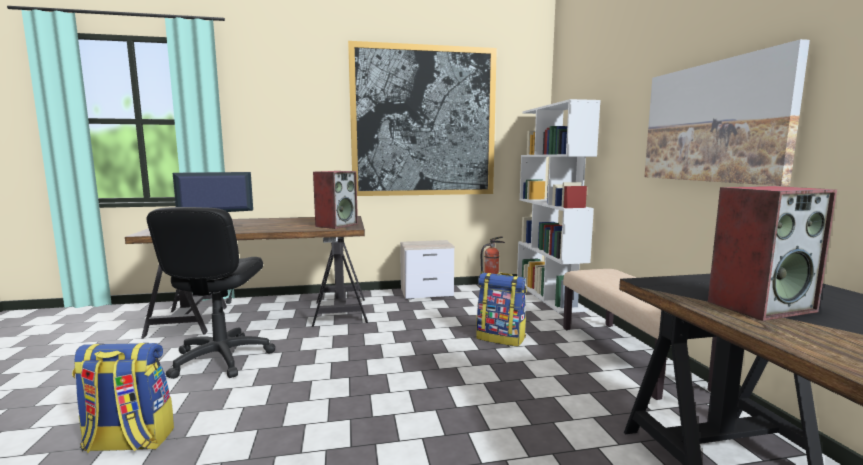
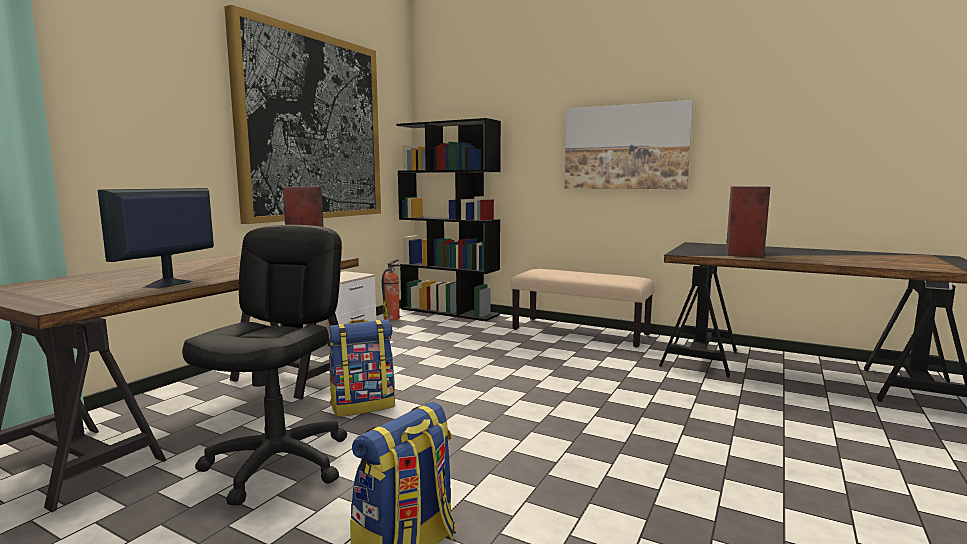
camera: 50 degrees left, 0 degrees up
(221, 358) = (279, 463): black office chair -> black office chair turned 120 degrees counterclockwise
(501, 338) = (491, 347): backpack -> backpack (363, 405)
(549, 295) = (450, 312): white bookcase -> black bookcase

